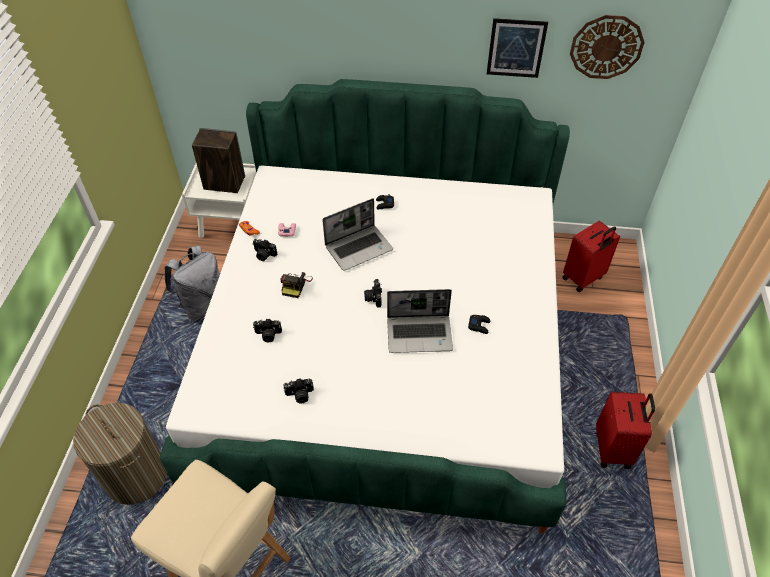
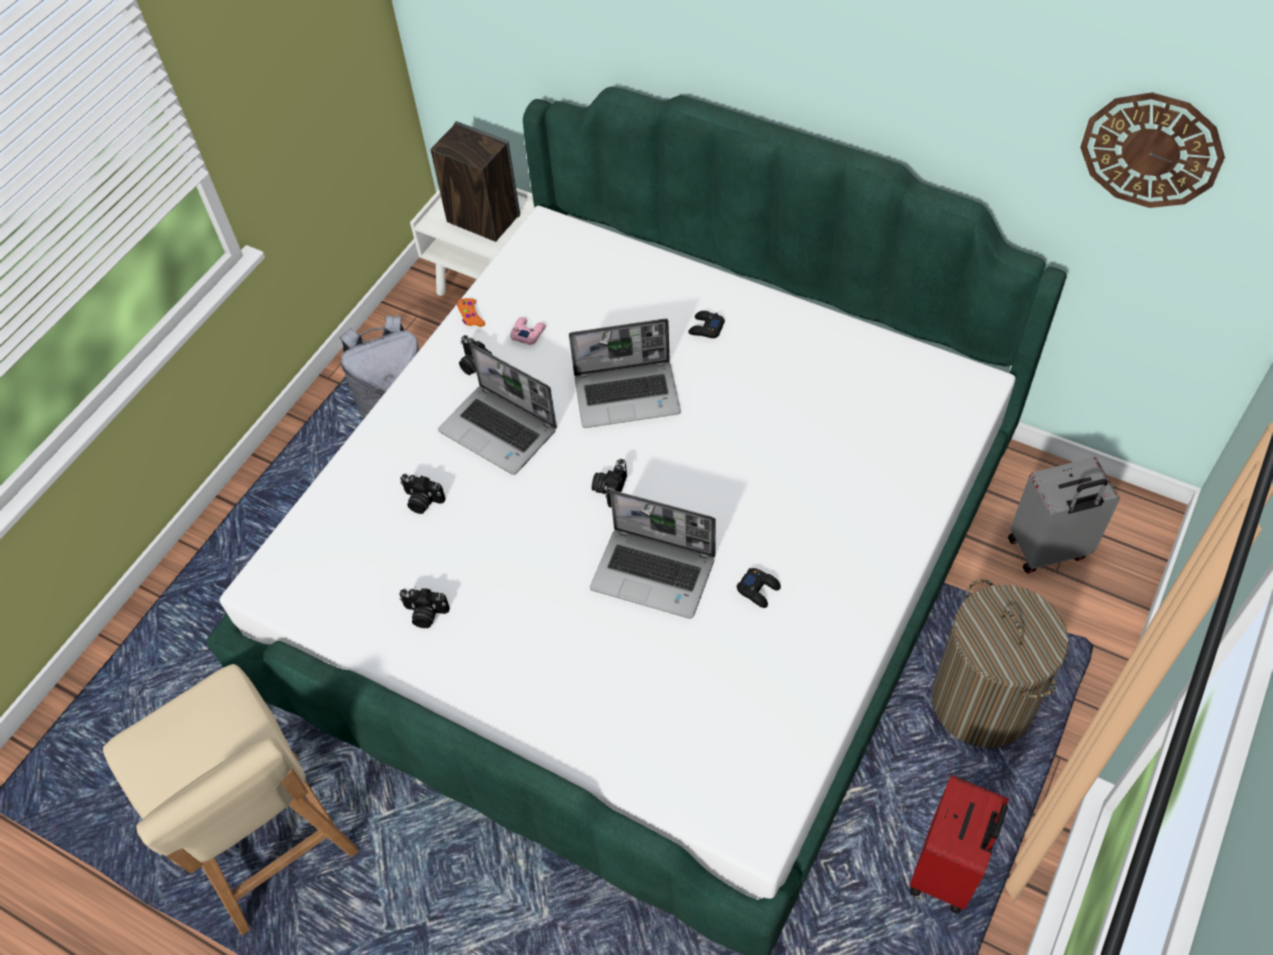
camera: 25 degrees right, 5 degrees up
(136, 475) = (200, 648): laundry basket -> laundry basket (982, 702)
(296, 285) = (500, 431): camera -> laptop
(516, 48) = (984, 113): picture -> none
(583, 278) = (1048, 550): red suitcase -> grey suitcase

